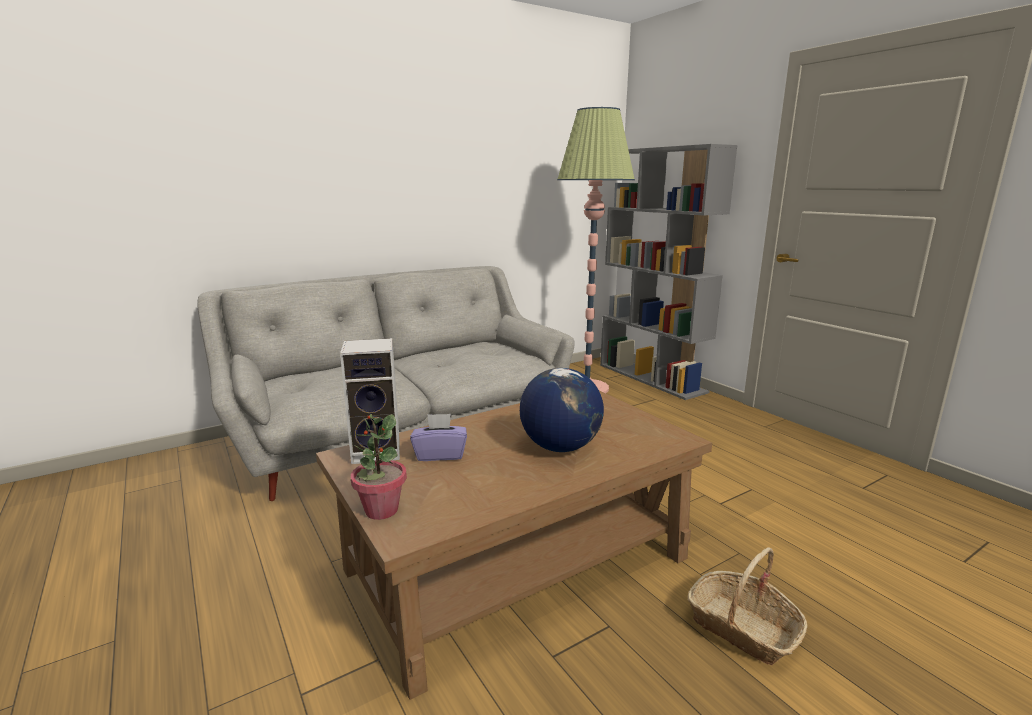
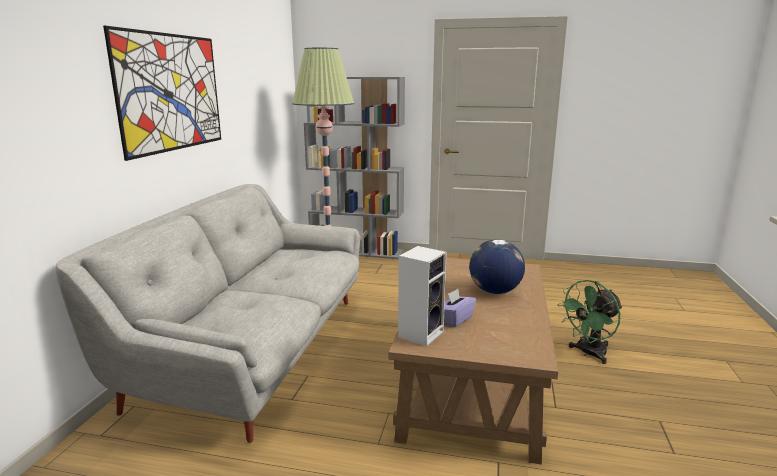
camera: 45 degrees left, 0 degrees up
(381, 510) = (501, 355): potted plant -> none
(385, 159) = (171, 92): none -> picture
(743, 628) = (588, 353): basket -> green fan

